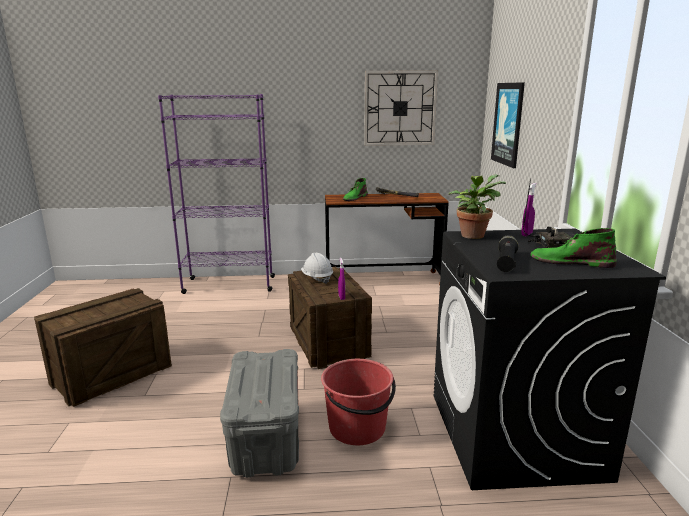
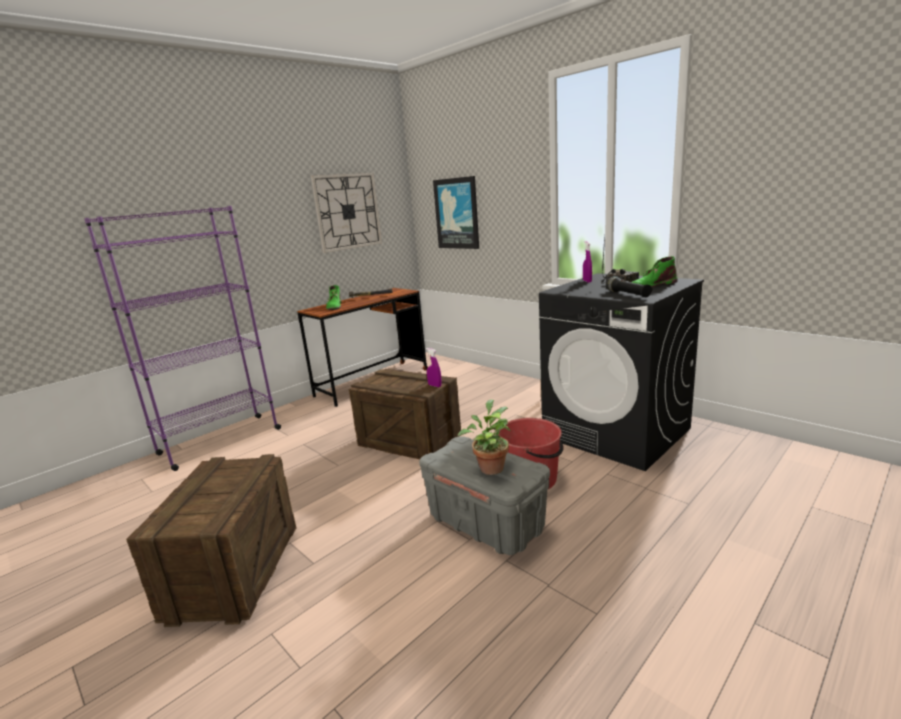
camera: 40 degrees left, 0 degrees up
(317, 278) = (383, 382): white hard hat -> none
(473, 235) = (562, 289): potted plant -> potted plant (490, 467)

